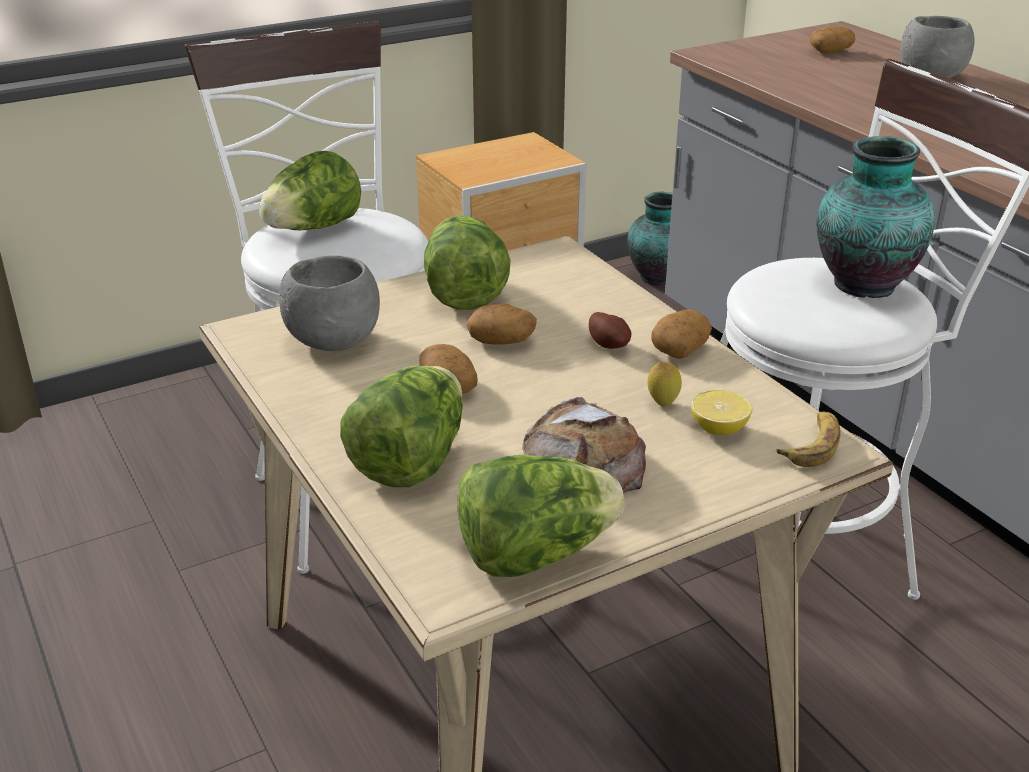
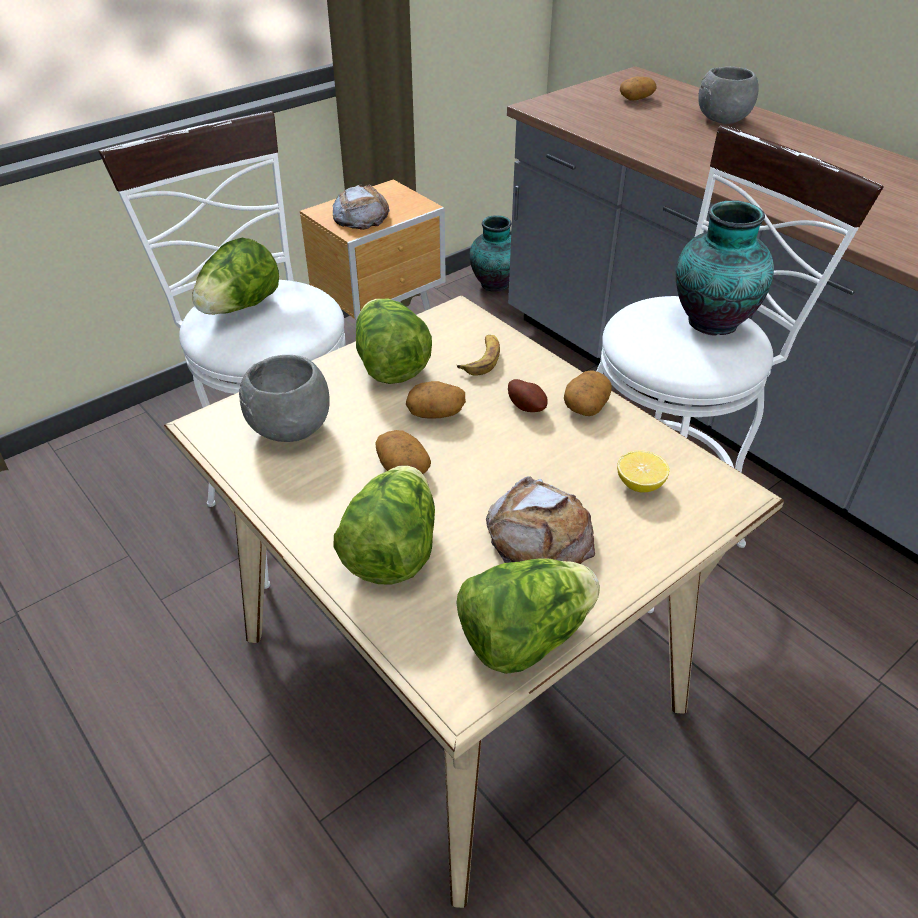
camera: 10 degrees left, 10 degrees up
(484, 165) = (360, 216): none -> bread
(662, 403) = (587, 463): lemon -> none
(812, 445) = (718, 491): banana -> banana (482, 359)

